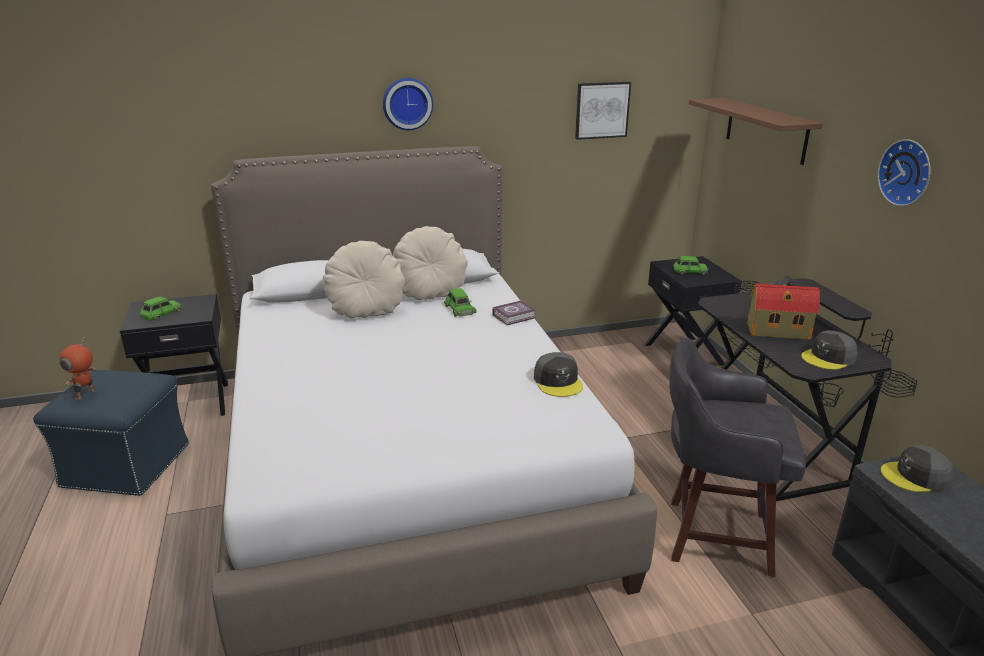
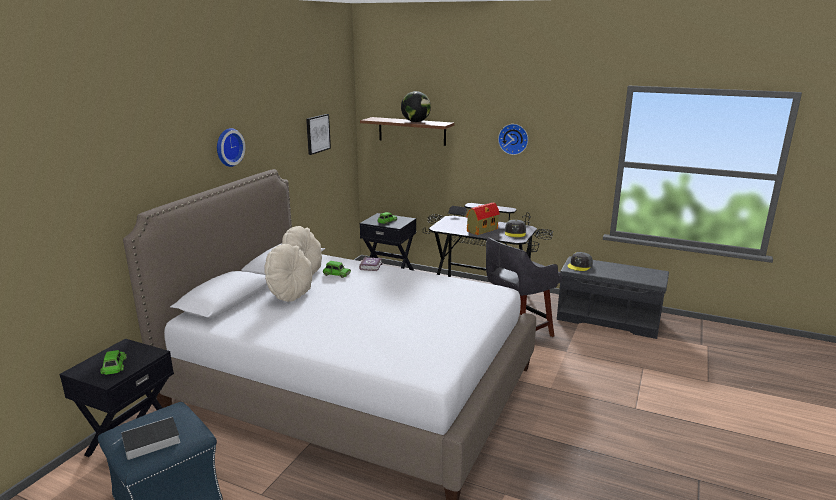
camera: 50 degrees left, 5 degrees down
(86, 395) = (149, 442): toy robot -> book
(558, 381) = (451, 281): grey cap -> none
(759, 112) = (415, 122): none -> globe

